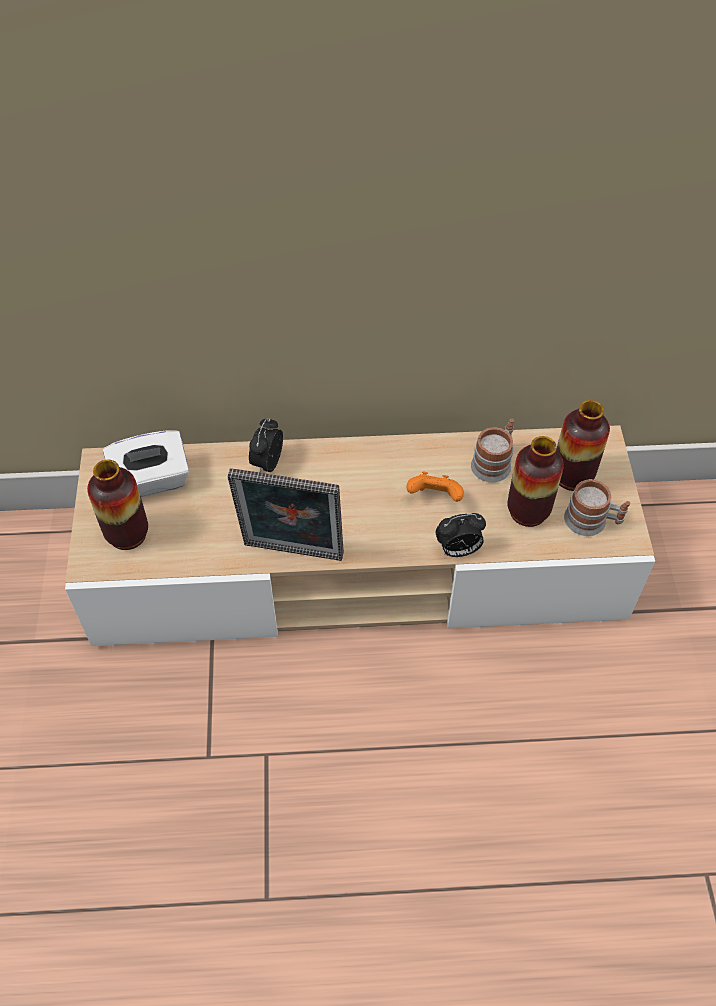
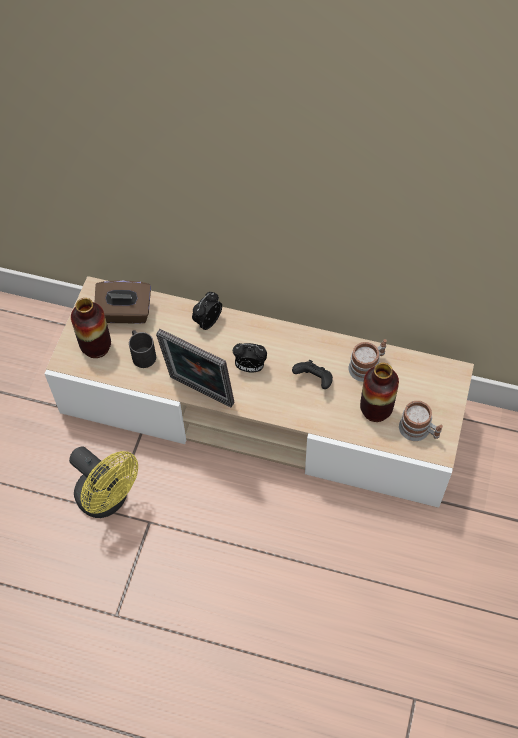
camera: 20 degrees right, 5 degrees up
(151, 481) = (125, 313): white tissue box -> brown tissue box
(194, 525) = (142, 353): none -> black mug
(198, 742) = (108, 499): none -> yellow fan
(435, 497) = (314, 380): orange game controller -> black game controller
(458, 550) = (314, 423): alarm clock -> alarm clock (250, 367)
(572, 476) = (419, 393): vase -> none

